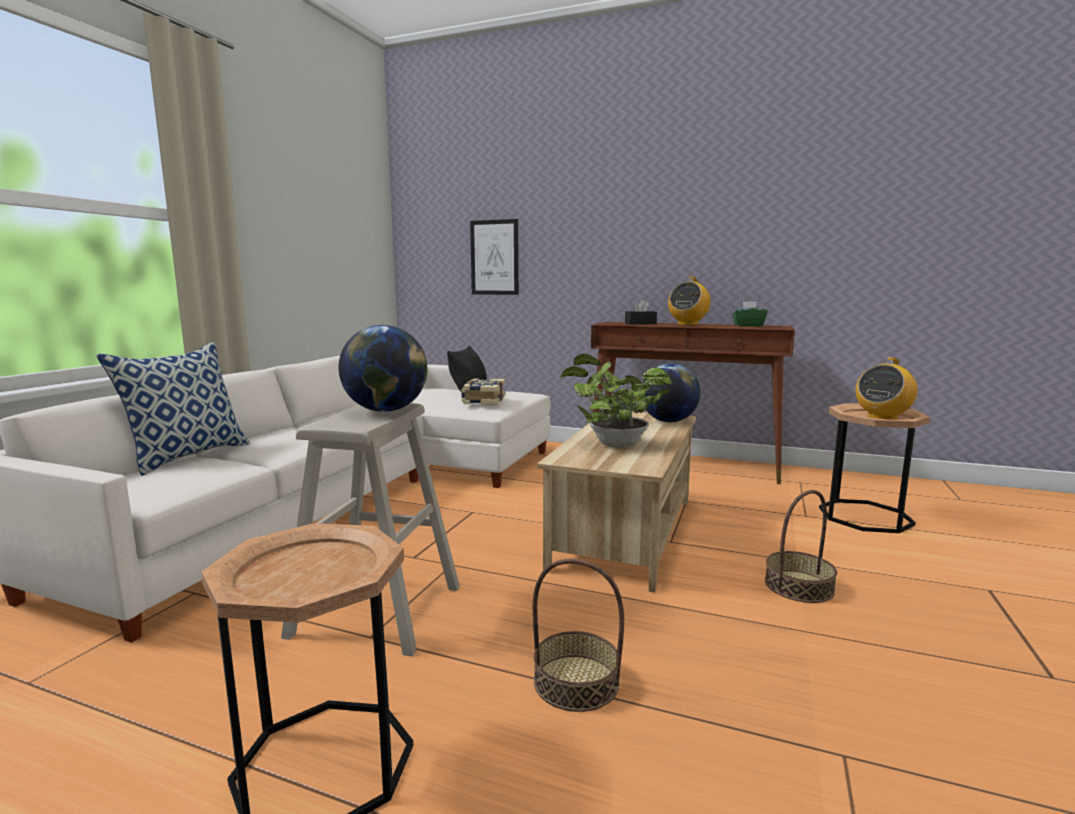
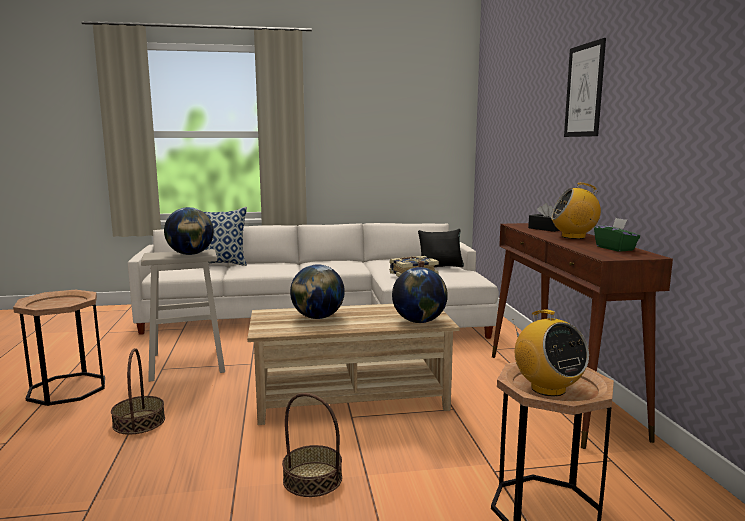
camera: 60 degrees right, 0 degrees up
(494, 257) = (511, 151): picture -> picture (584, 90)
(613, 444) = (318, 317): potted plant -> globe
(882, 418) = (547, 389): radio -> radio turned 135 degrees counterclockwise

